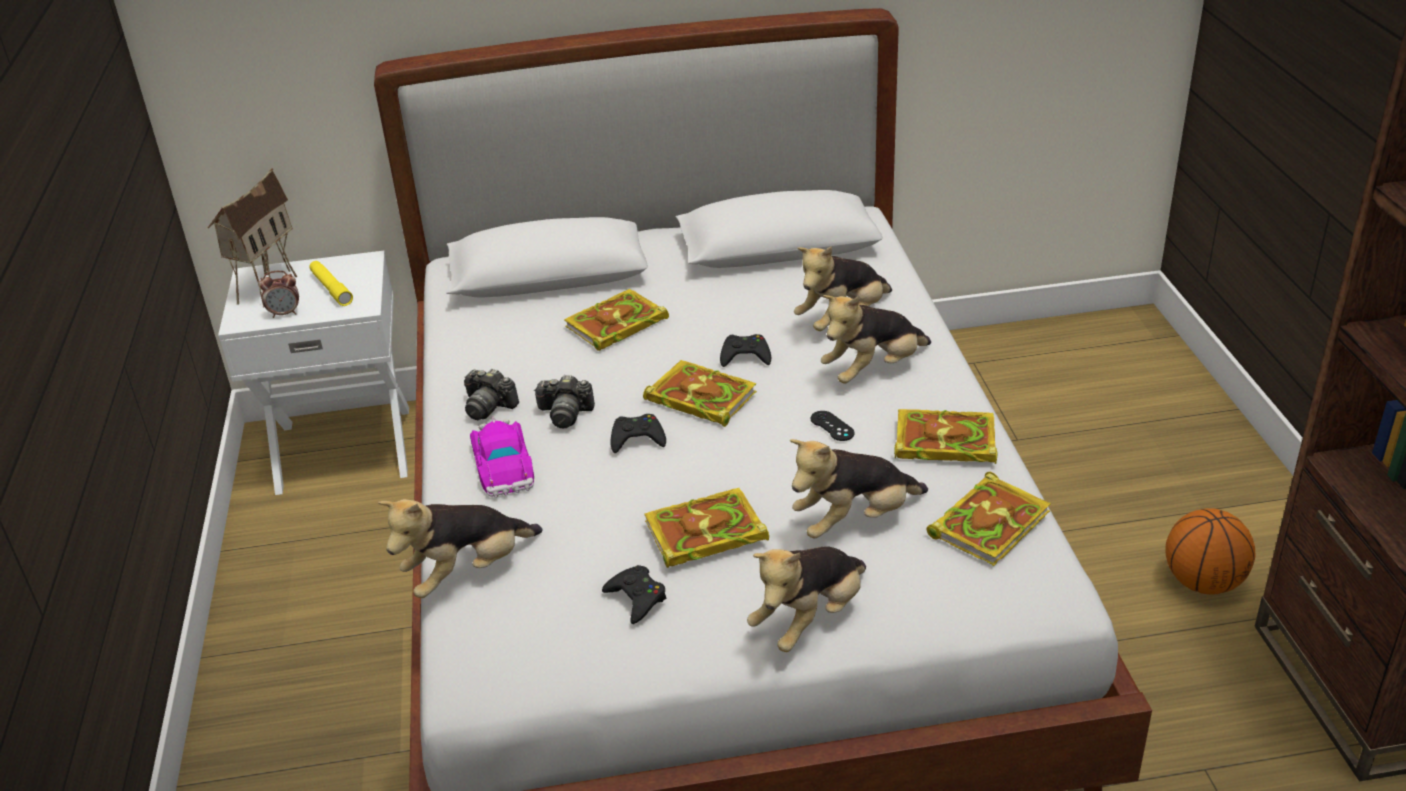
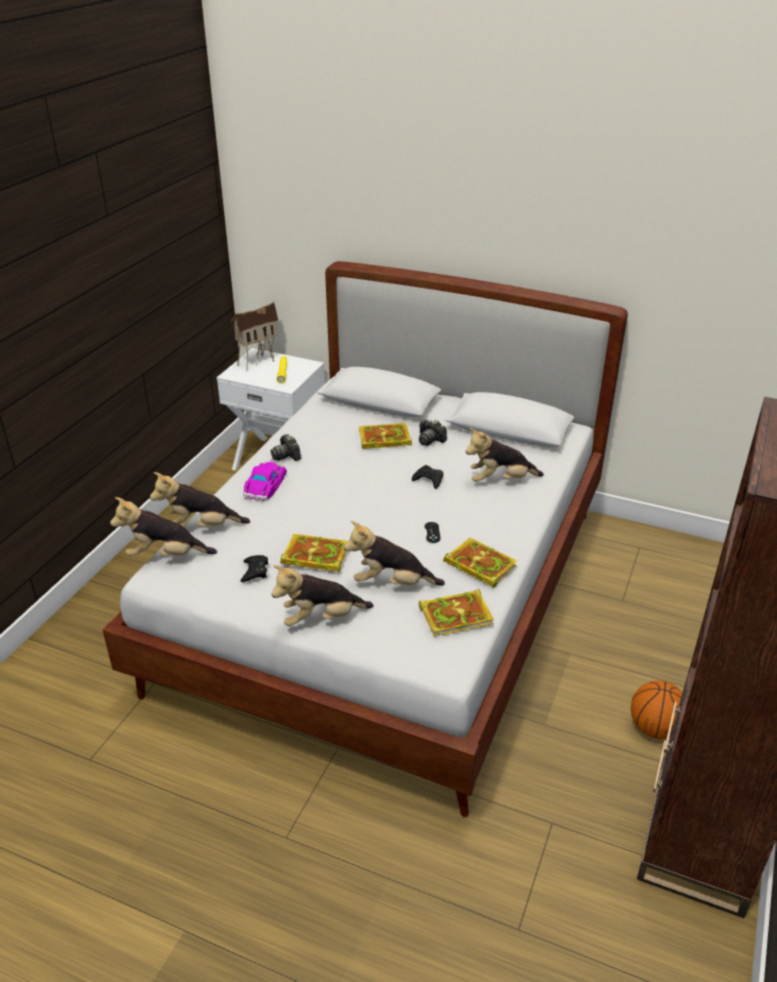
camera: 30 degrees right, 0 degrees up
(285, 313) = (252, 377): alarm clock -> none
(565, 414) = (315, 473): camera -> camera (430, 439)
(637, 438) = (333, 498): black game controller -> none
(698, 397) = (383, 491): book -> none
(873, 370) = (486, 513): plush toy -> plush toy (166, 555)

